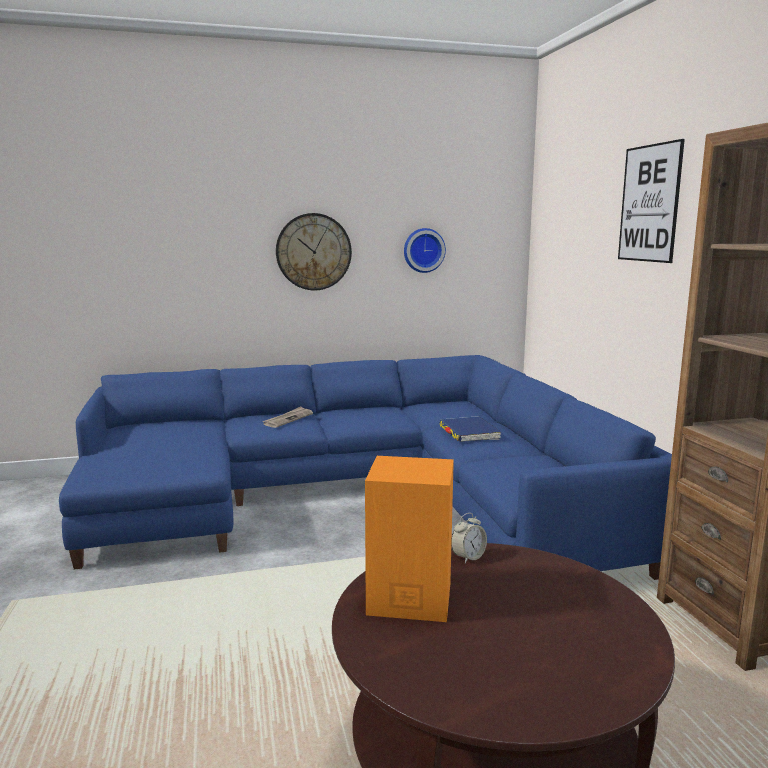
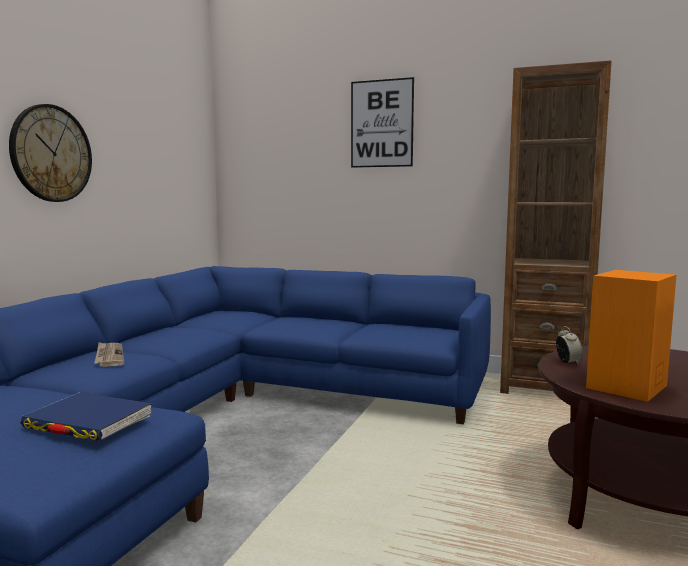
camera: 55 degrees left, 5 degrees down
(423, 250) = (148, 161): wall clock -> none
(469, 432) = (296, 324): blue book -> blue book (88, 422)

